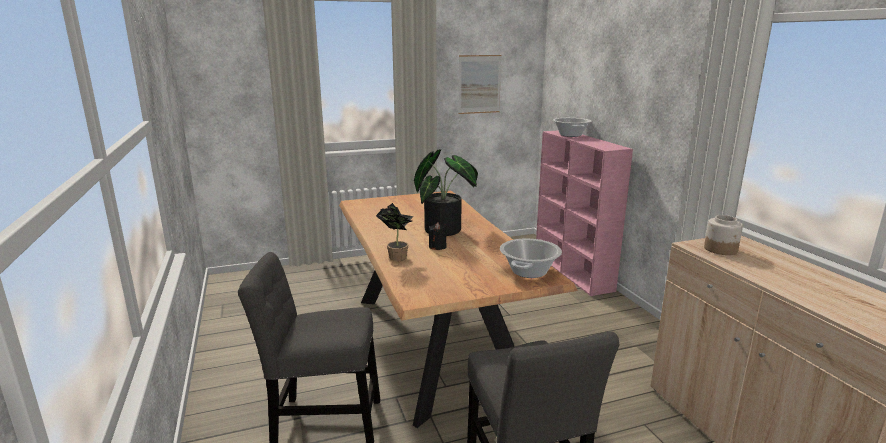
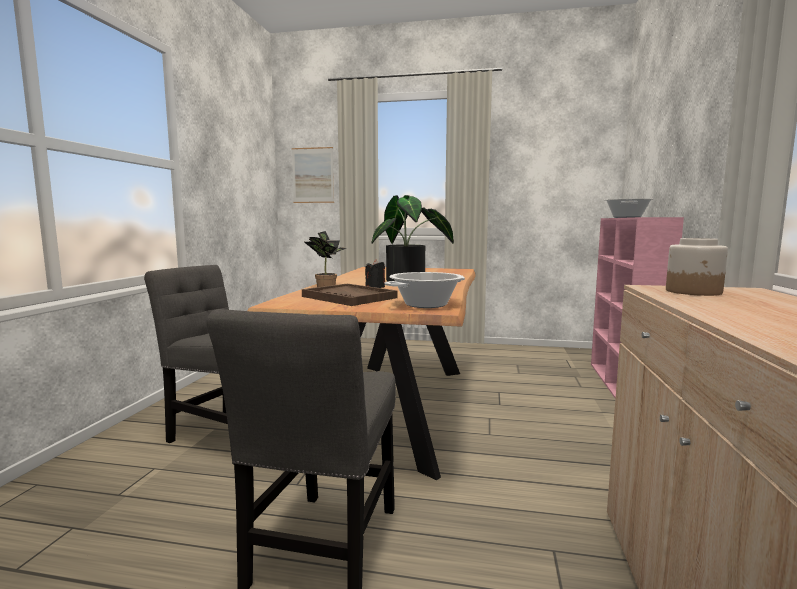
camera: 30 degrees right, 10 degrees down
(452, 272) = (349, 297): none -> brown tray
(479, 84) = (542, 175): picture -> picture (313, 175)

